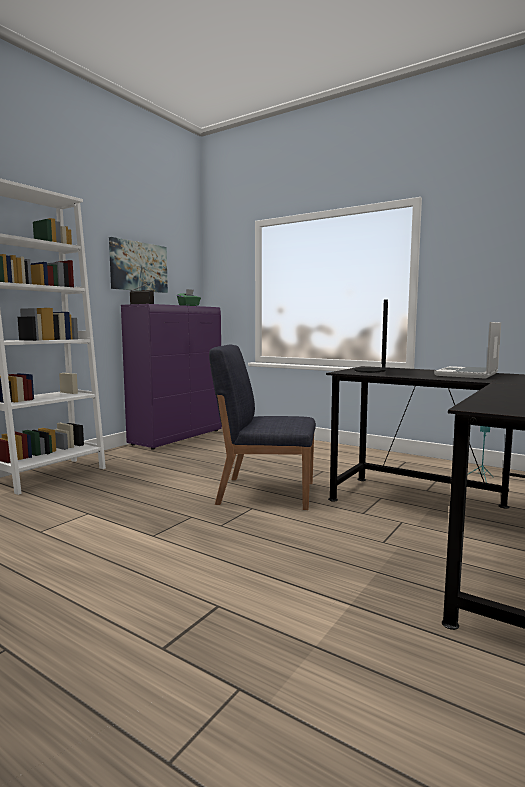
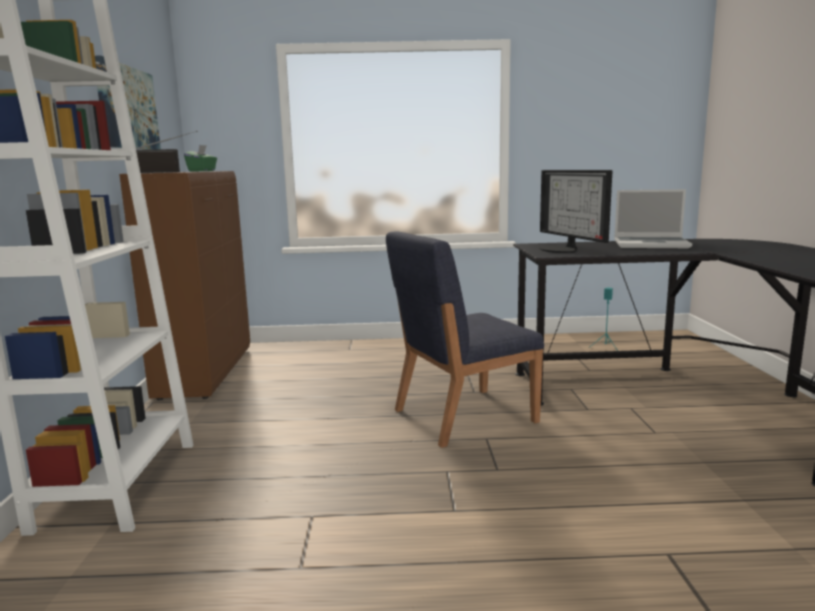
camera: 35 degrees left, 5 degrees up
(178, 437) = (206, 372): purple cabinet -> brown cabinet
(468, 374) = (651, 244): laptop -> laptop turned 75 degrees counterclockwise

